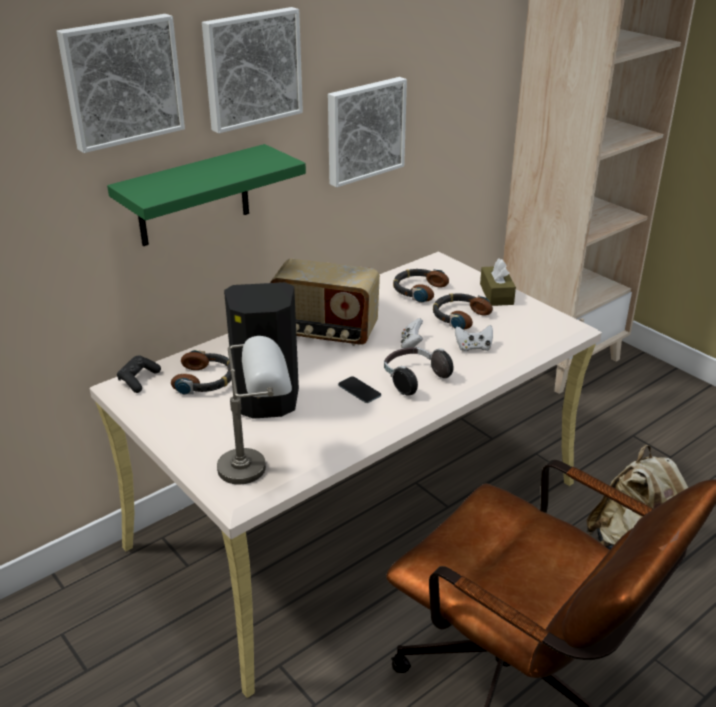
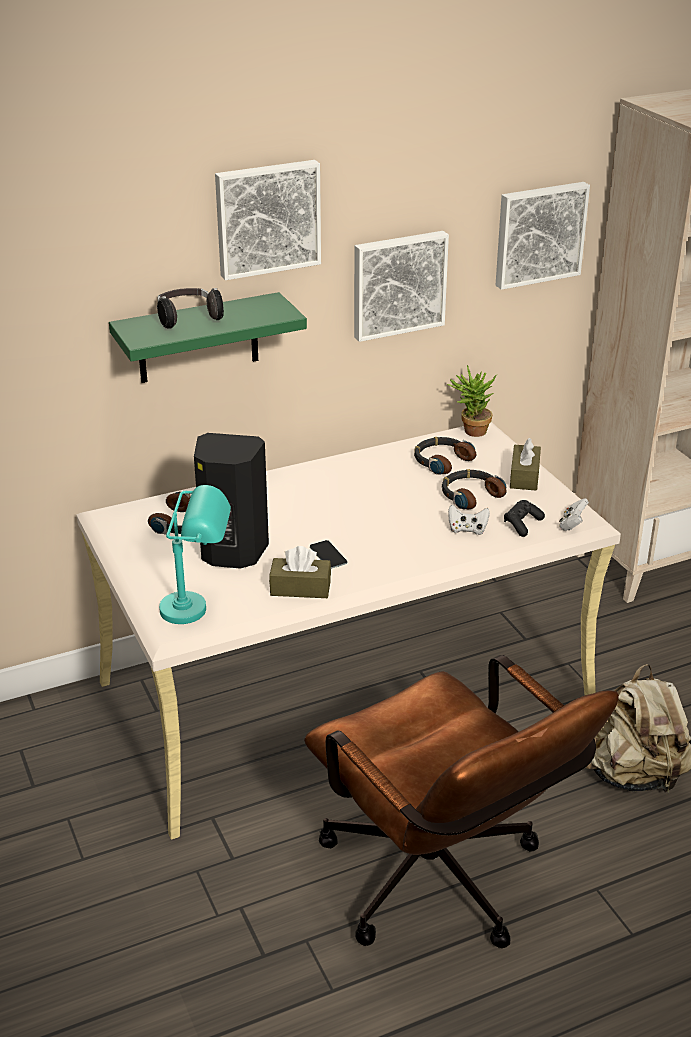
camera: 15 degrees right, 0 degrees up
(121, 81) = (129, 226): picture -> picture (539, 234)
(138, 380) = (122, 513): black game controller -> black game controller (522, 524)
(258, 465) = (199, 609): grey table lamp -> turquoise table lamp
(326, 333) = (322, 493): radio -> none
(348, 426) = (300, 588): none -> brown tissue box
(411, 344) = (404, 517): white game controller -> white game controller (572, 525)
(413, 379) = (388, 552): headphones -> headphones (187, 318)
(429, 262) = (470, 431): none -> potted plant

